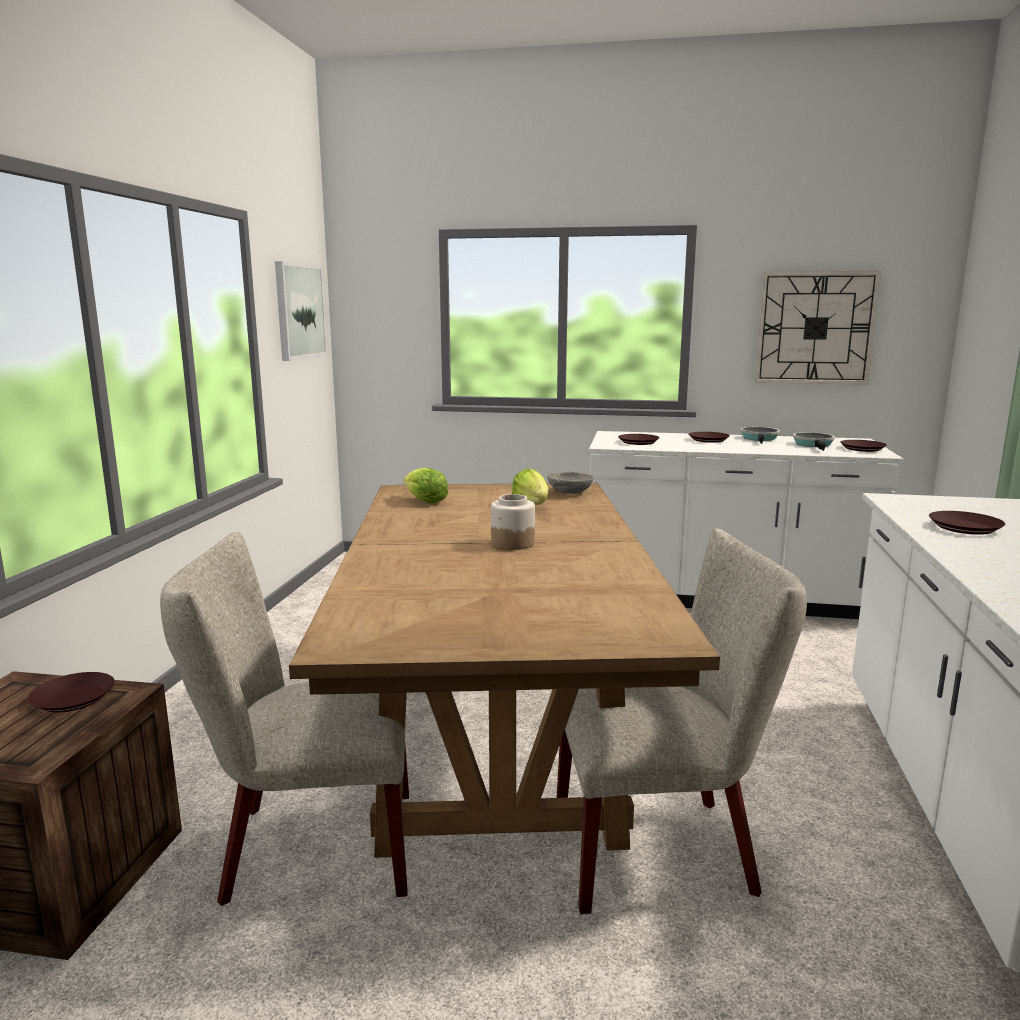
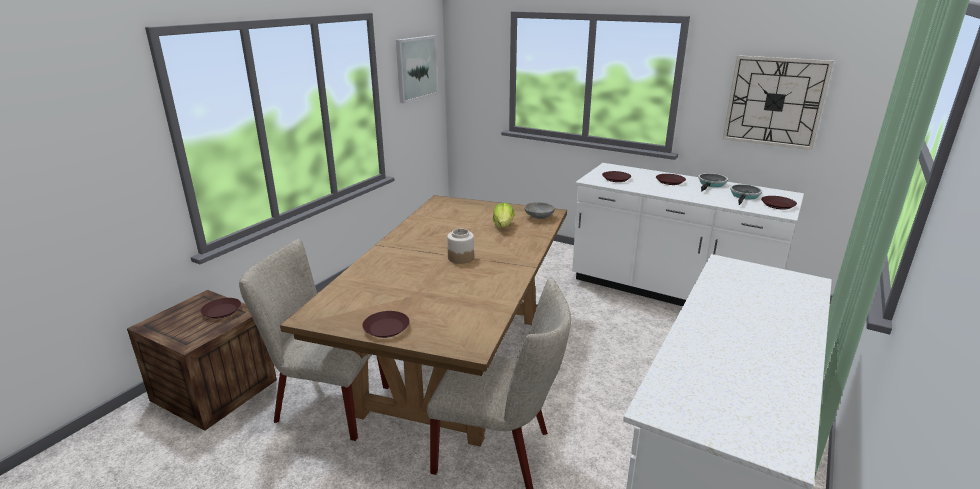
camera: 20 degrees right, 10 degrees up
(425, 501) = (445, 214): lettuce -> none
(964, 527) = (734, 300): brown plate -> brown plate (386, 328)

